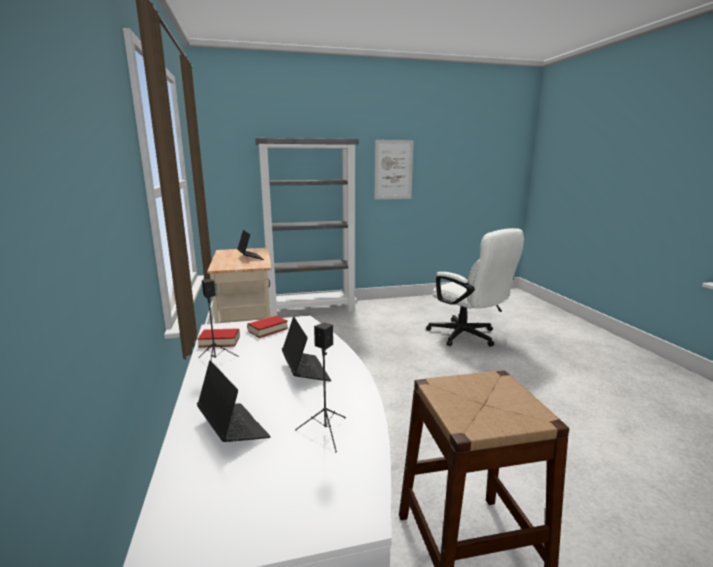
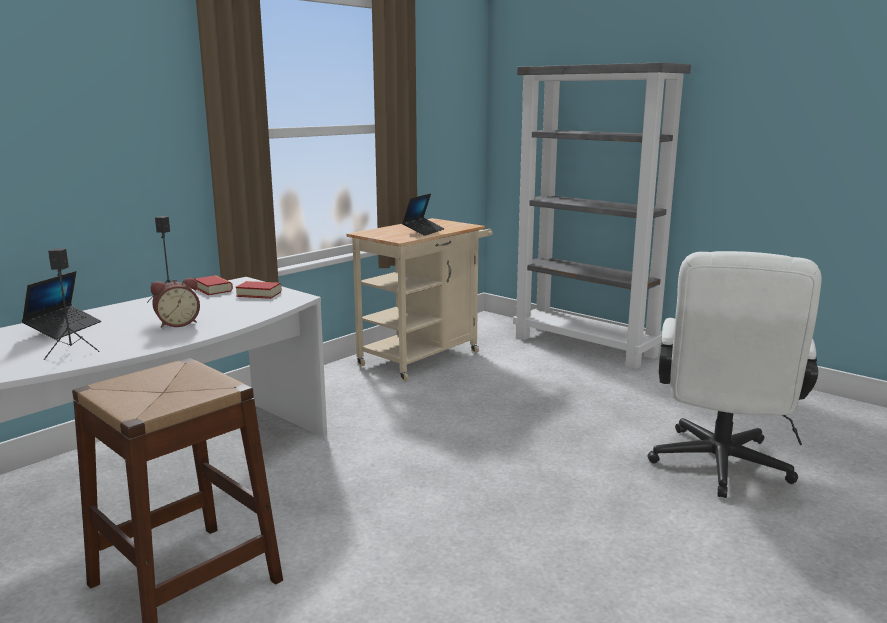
camera: 55 degrees right, 0 degrees up
(305, 371) = (177, 323): laptop -> alarm clock
(393, 170) = (775, 119): picture -> none

